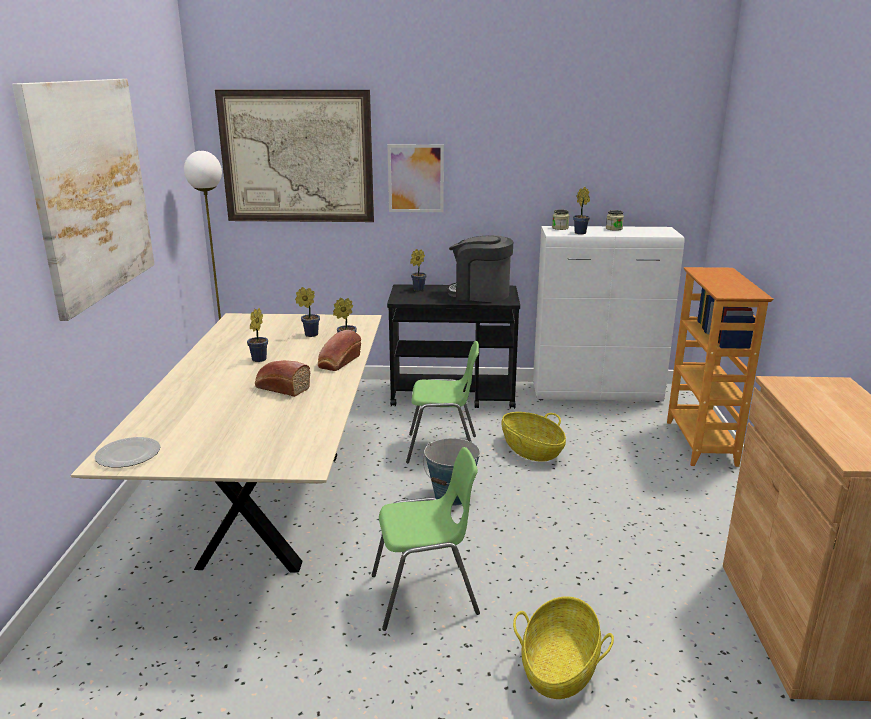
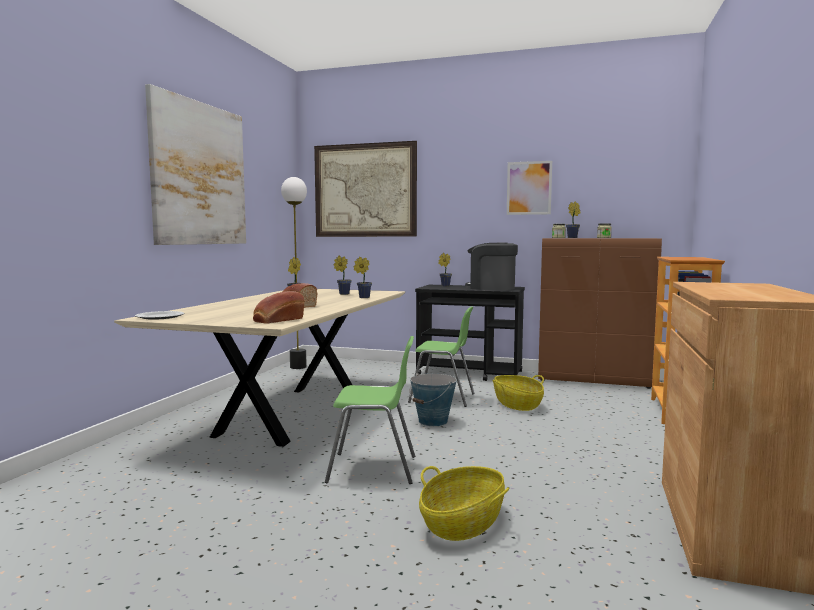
camera: 15 degrees right, 15 degrees down
(338, 362) = (350, 301): bread -> bread (277, 320)
(416, 178) = (448, 203): picture -> picture (529, 188)
(597, 393) = (594, 380): white cabinet -> brown cabinet

